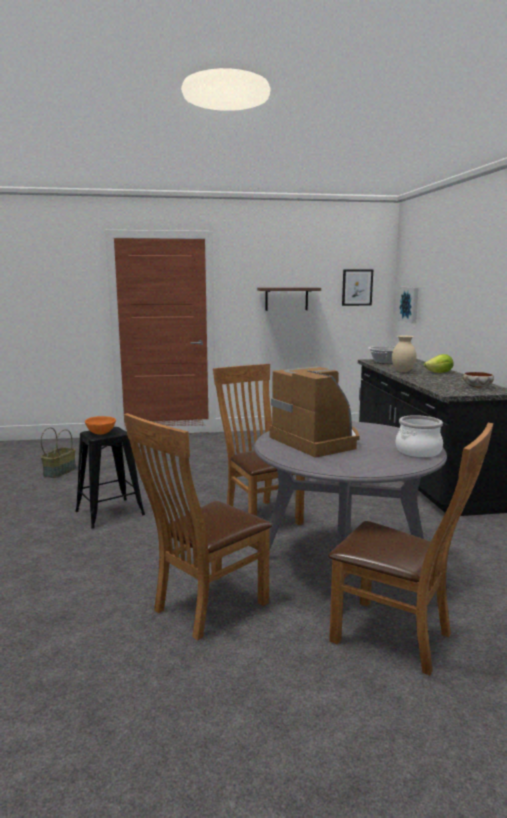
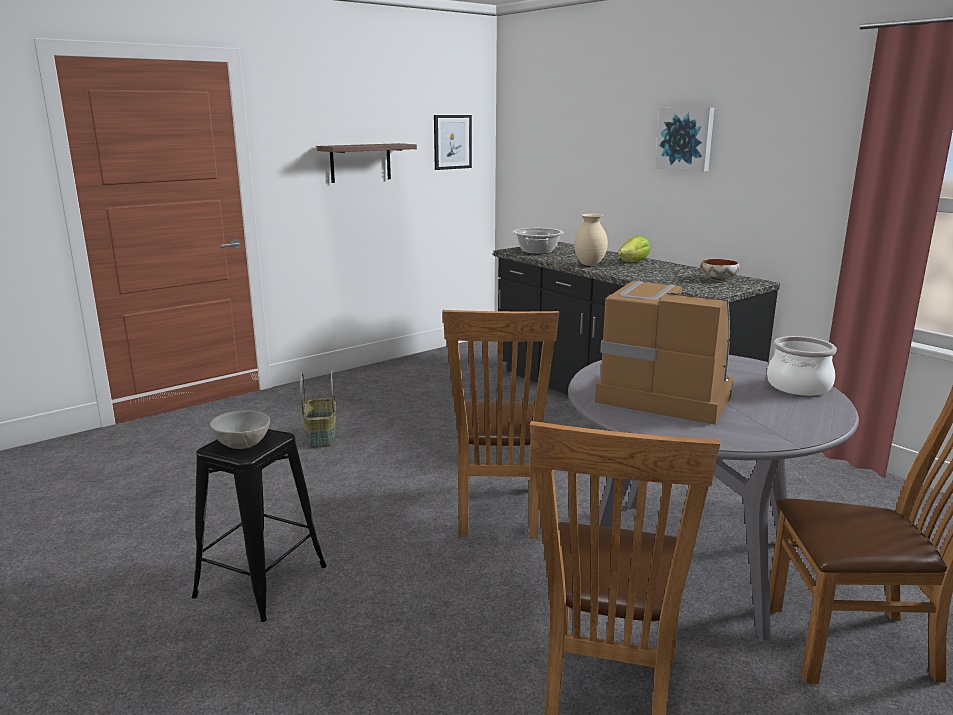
camera: 30 degrees left, 5 degrees up
(59, 472) = (64, 524): basket -> basket (320, 436)
(101, 433) = (243, 444): orange bowl -> grey bowl
(259, 515) = (498, 515): brown chair -> brown chair turned 120 degrees counterclockwise
(409, 304) = (534, 165): picture -> picture (686, 139)

